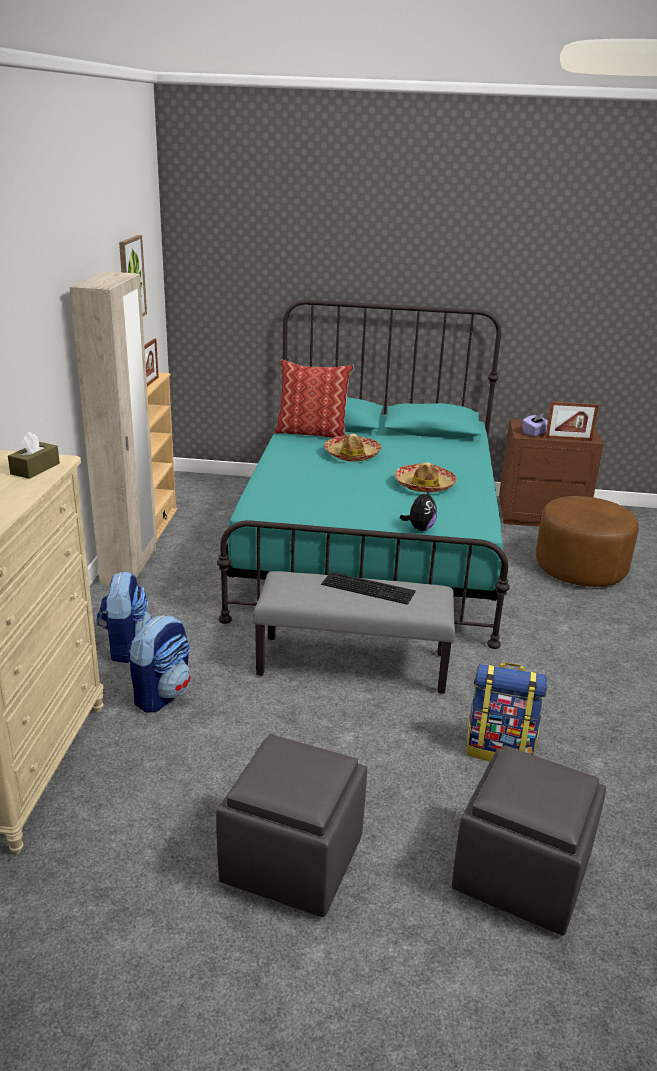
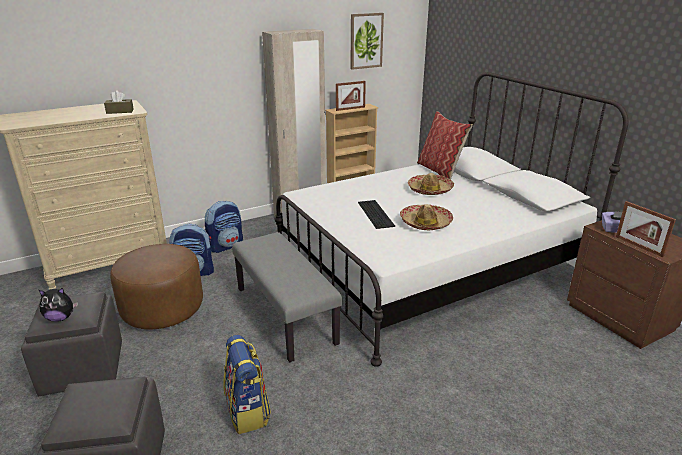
camera: 55 degrees right, 0 degrees up
(369, 587) = (292, 264): keyboard -> keyboard (377, 214)
(370, 550) = (429, 269): turquoise bed -> white bed
(419, 528) = (352, 241): plush toy -> plush toy (60, 318)
(579, 569) = (563, 368): brown ottoman -> brown ottoman (163, 309)

